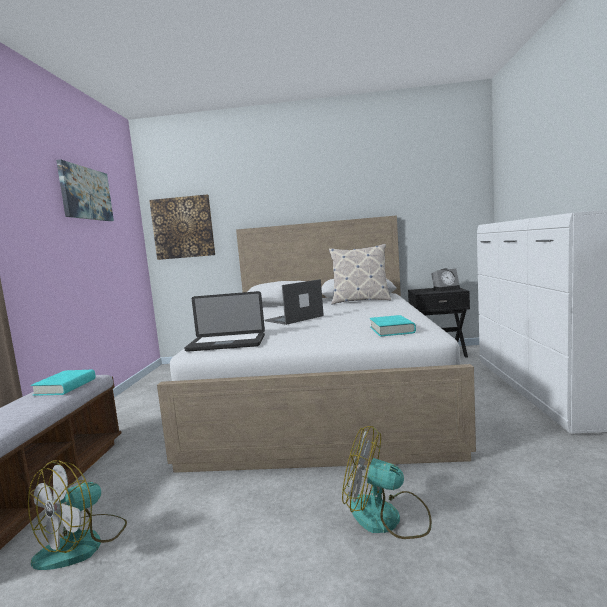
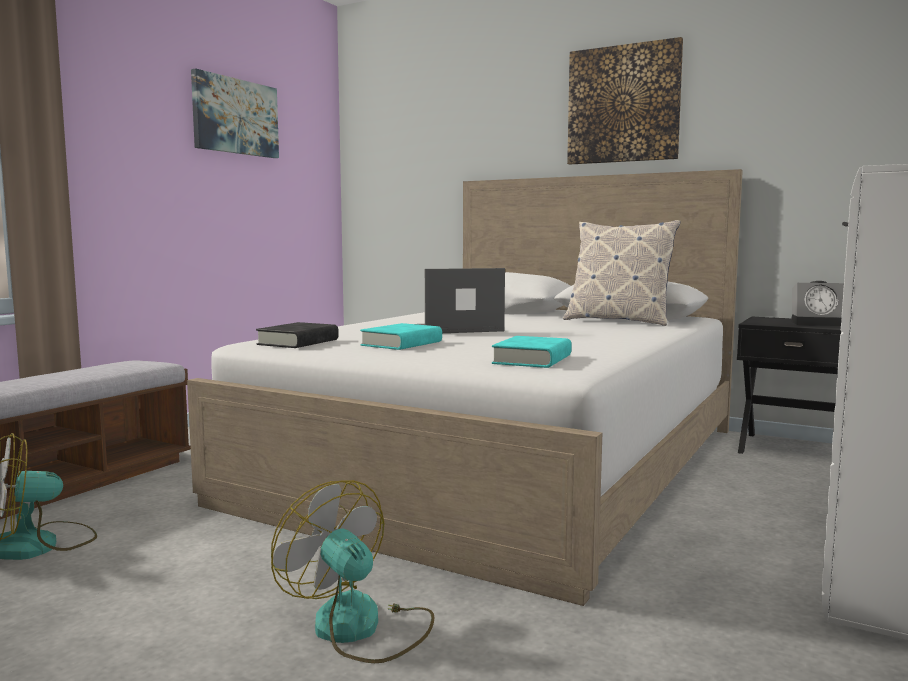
camera: 25 degrees right, 0 degrees up
(65, 387) = (116, 367): turquoise book -> turquoise book (401, 344)
(183, 227) = (391, 174): picture -> picture (623, 104)
(226, 343) = (298, 342): laptop -> black book

